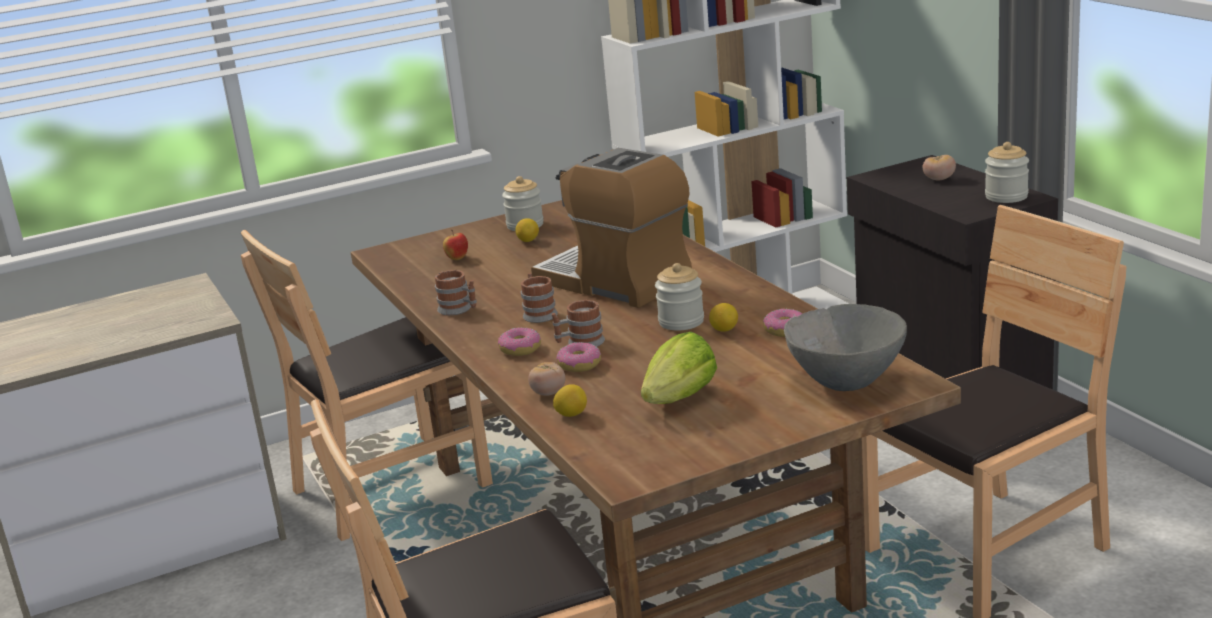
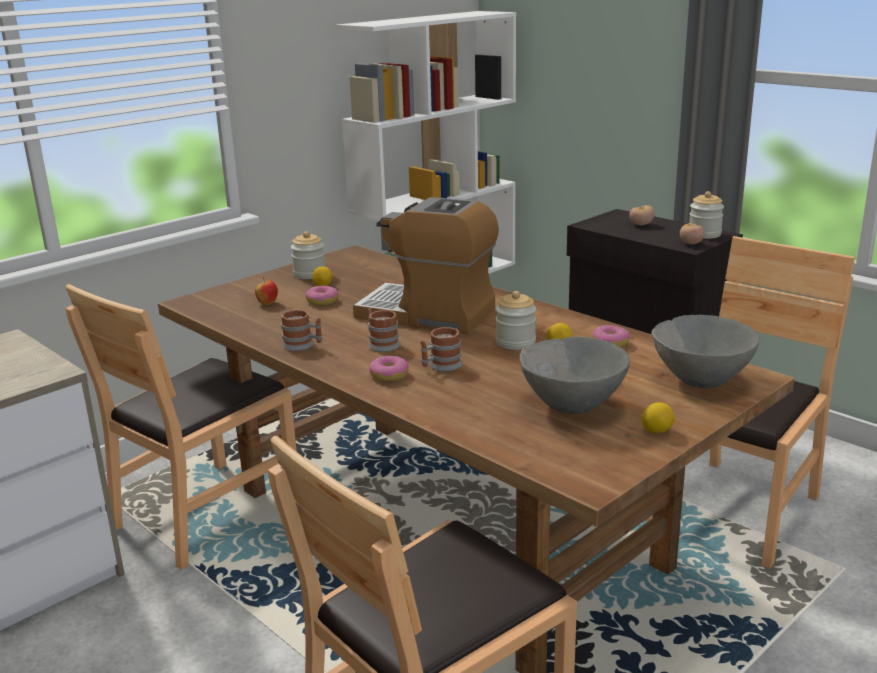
camera: 20 degrees left, 0 degrees up
(548, 393) = (448, 412): tomato -> tomato (691, 243)
(571, 414) = (486, 429): lemon -> lemon (657, 431)
(579, 365) = (456, 384): donut -> donut (322, 301)
(680, 398) = (573, 406): lettuce -> grey bowl

